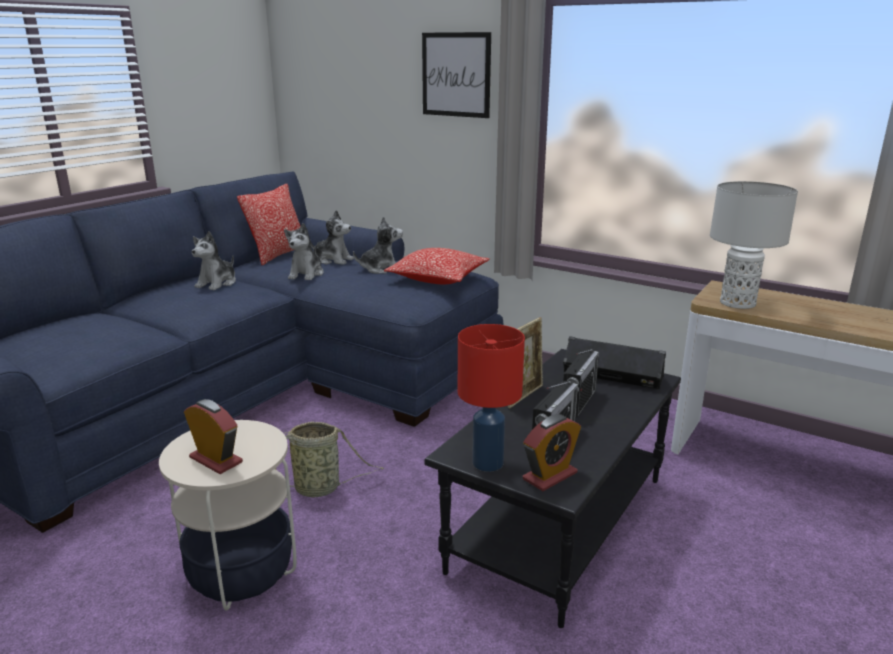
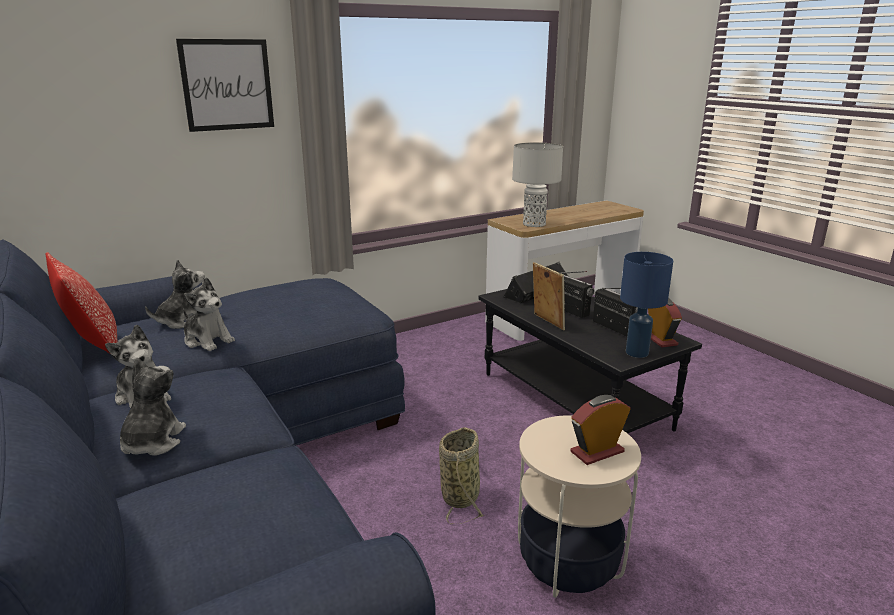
camera: 65 degrees left, 0 degrees up
(380, 269) = (253, 306): plush toy -> plush toy (152, 442)
(438, 278) = (320, 290): pillow -> none
(488, 463) = (637, 352): red table lamp -> blue table lamp

